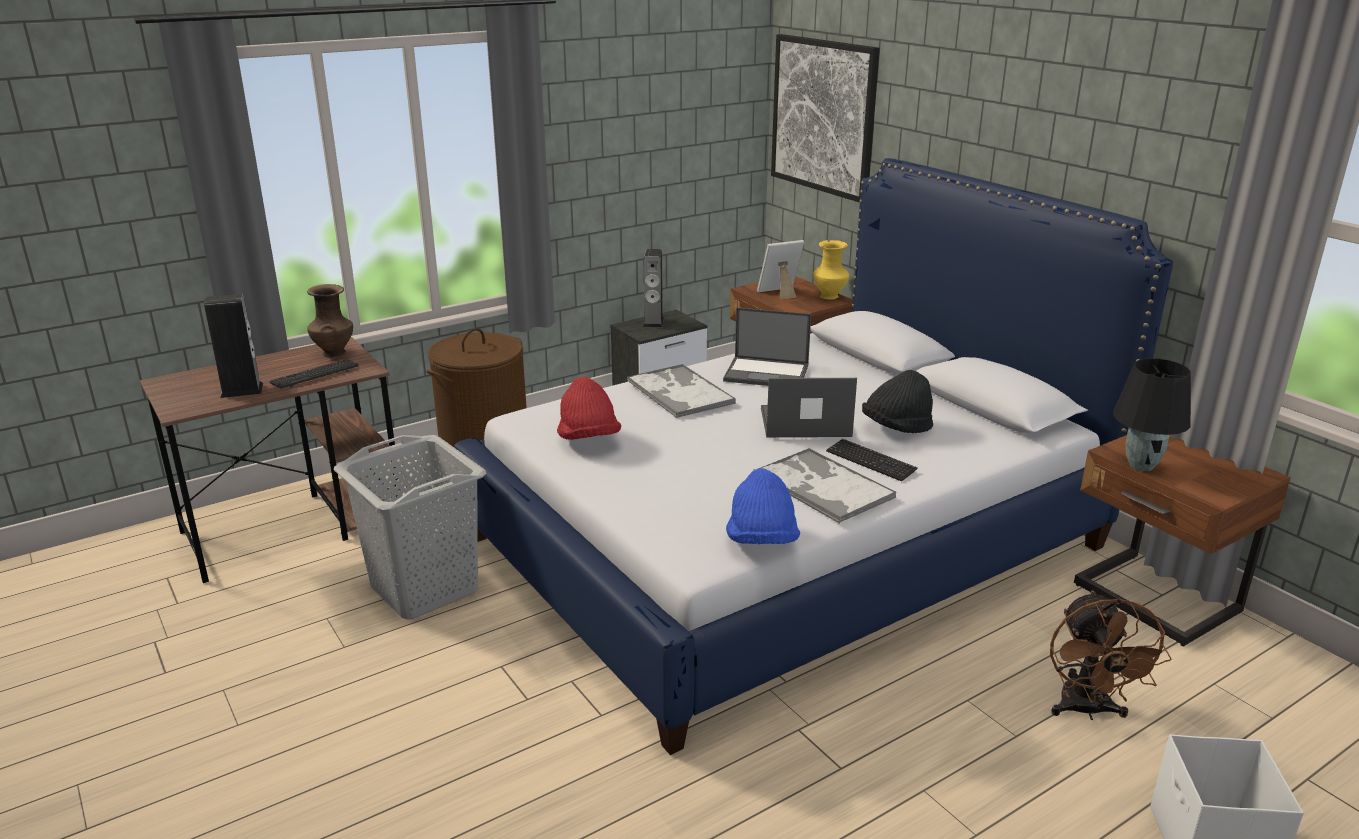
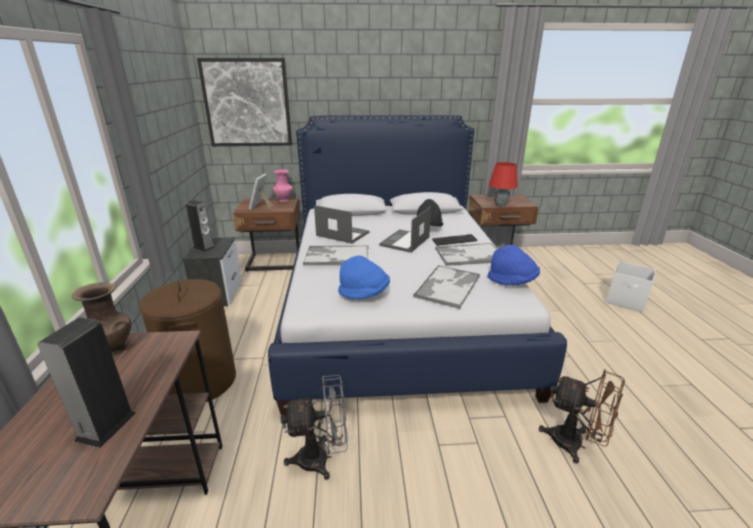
camera: 60 degrees left, 0 degrees up
(315, 375) = (146, 369): keyboard -> none
(425, 588) = (322, 458): grey laundry basket -> grey fan
(588, 438) = (364, 294): red hat -> blue hat
(679, 491) = (448, 286): none -> tray
(767, 373) = (342, 234): laptop -> laptop turned 105 degrees counterclockwise
(830, 297) = (284, 200): yellow vase -> pink vase
(1087, 710) = (551, 292): brown fan -> brown fan (575, 444)
(1141, 465) = (500, 205): black table lamp -> red table lamp

